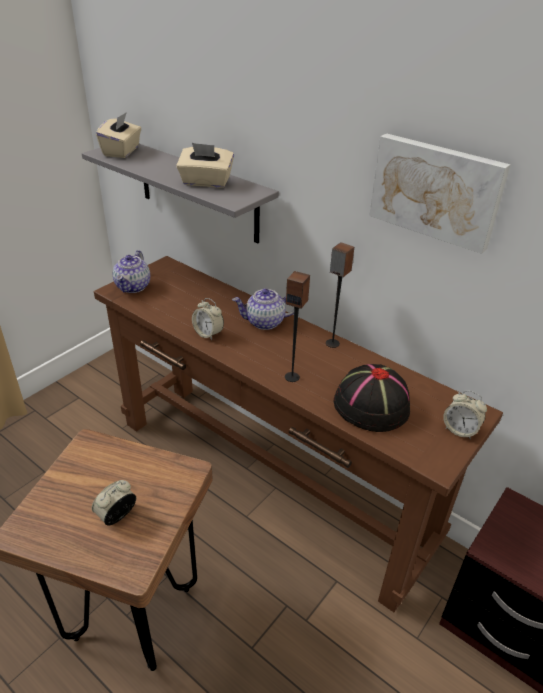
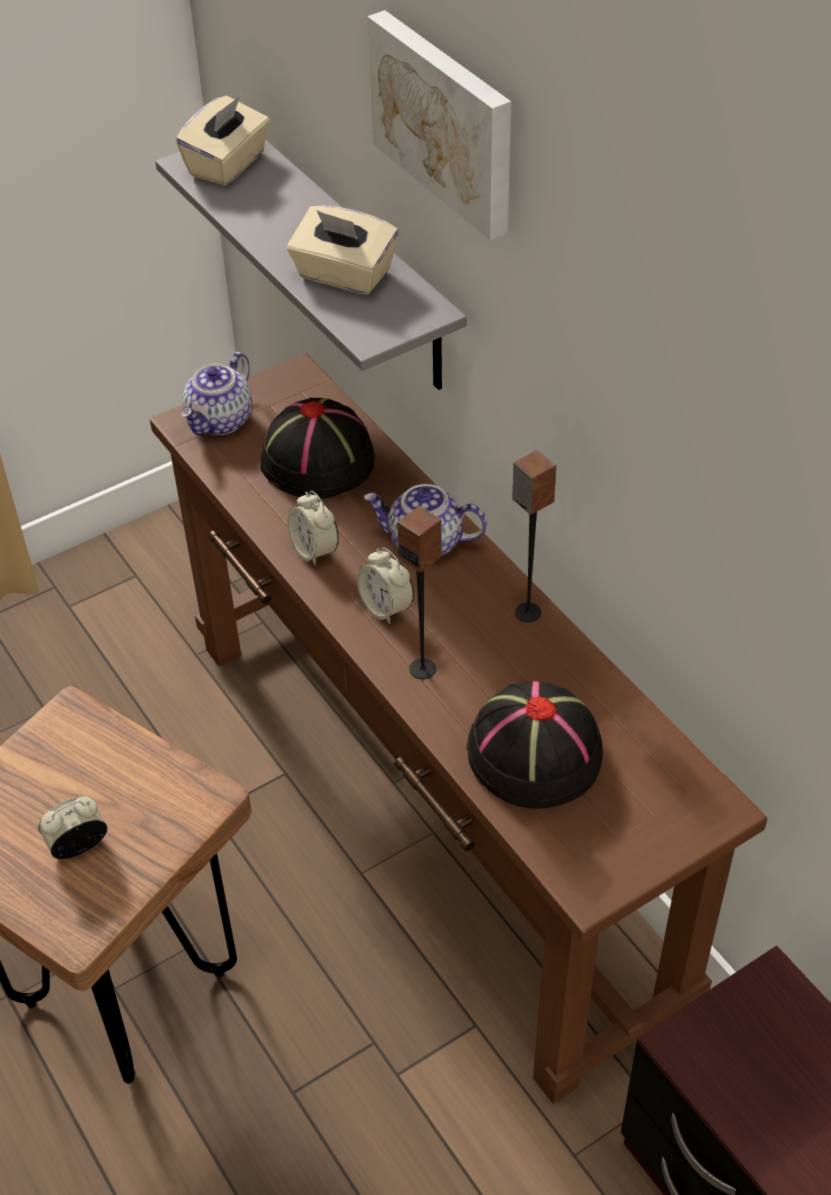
camera: 20 degrees right, 10 degrees up
(193, 296) = (319, 461): none -> black hat
(436, 190) = (675, 416): picture -> picture (446, 120)
(460, 430) = (665, 834): alarm clock -> alarm clock (386, 608)

